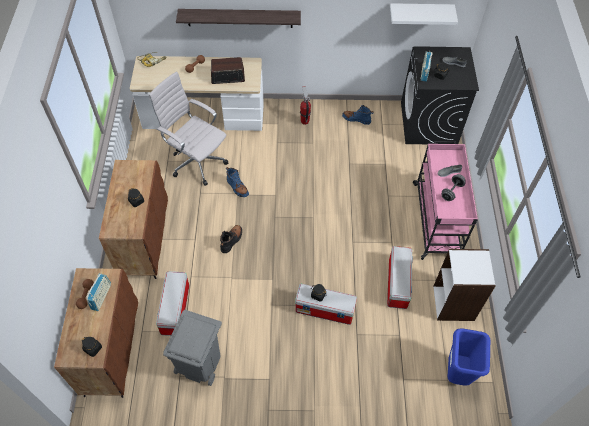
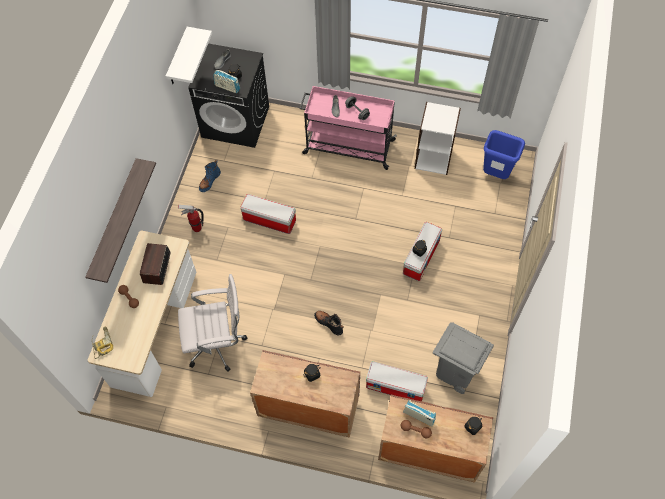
camera: 75 degrees left, 5 degrees up
(196, 161) = (218, 343): white office chair -> white office chair turned 150 degrees counterclockwise
(237, 187) = (265, 308): blue boot -> none
(397, 283) = (405, 194): storage box -> storage box (269, 220)

